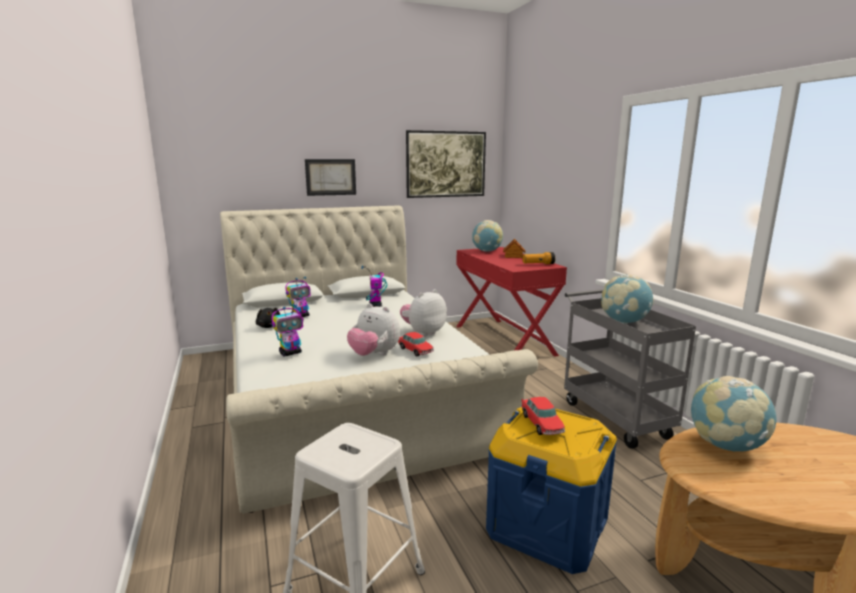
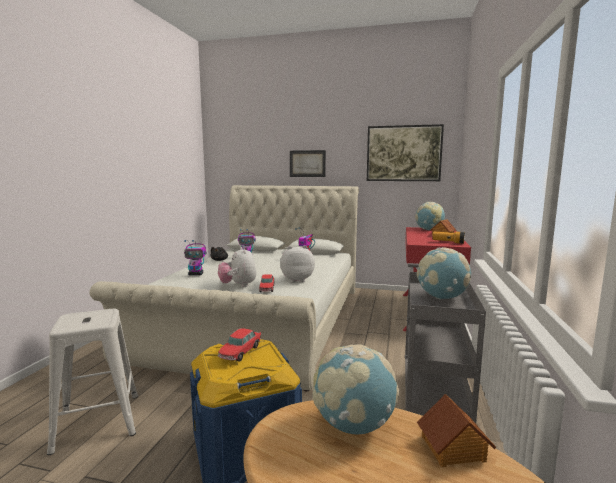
camera: 35 degrees right, 5 degrees down
(790, 435) = (453, 449): none -> toy house

